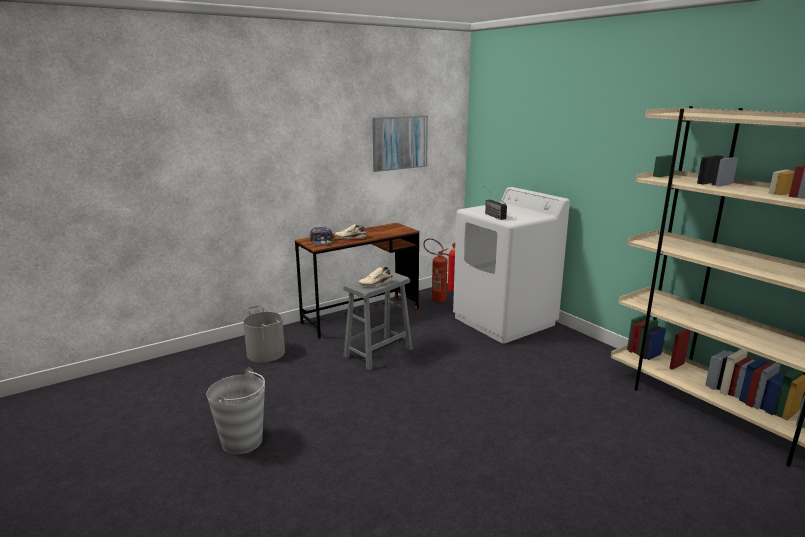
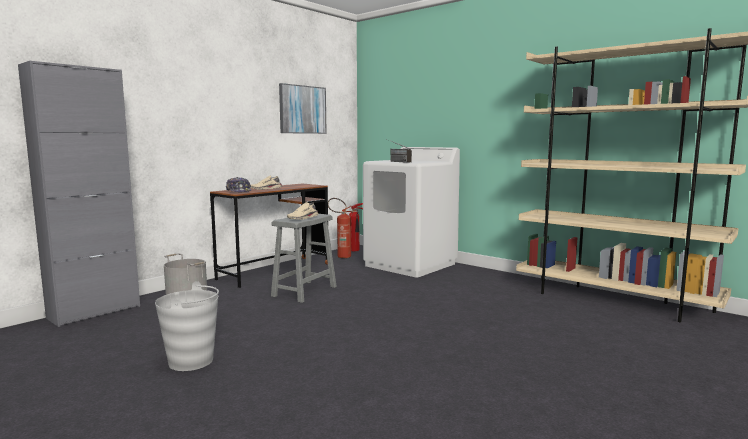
camera: 15 degrees left, 10 degrees down
(184, 358) = (94, 312): none -> grey cabinet

